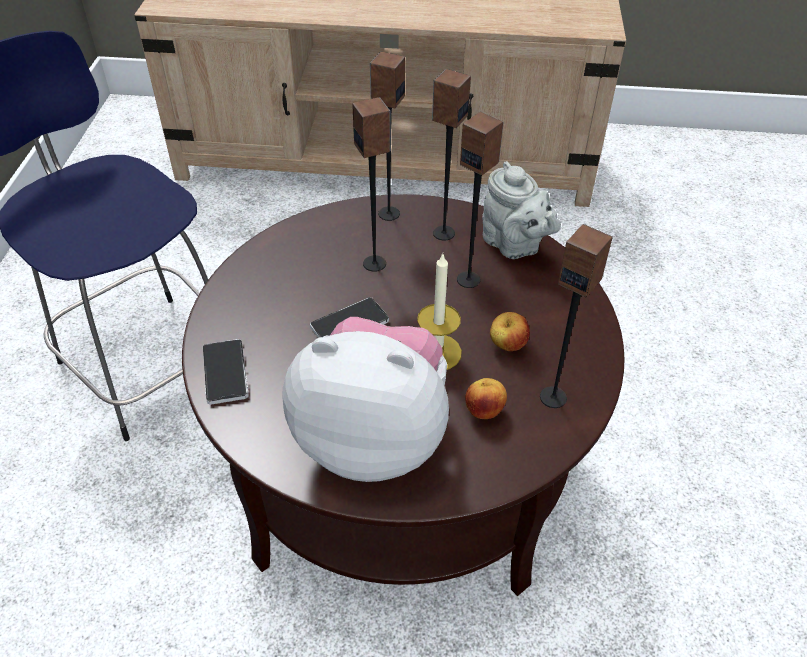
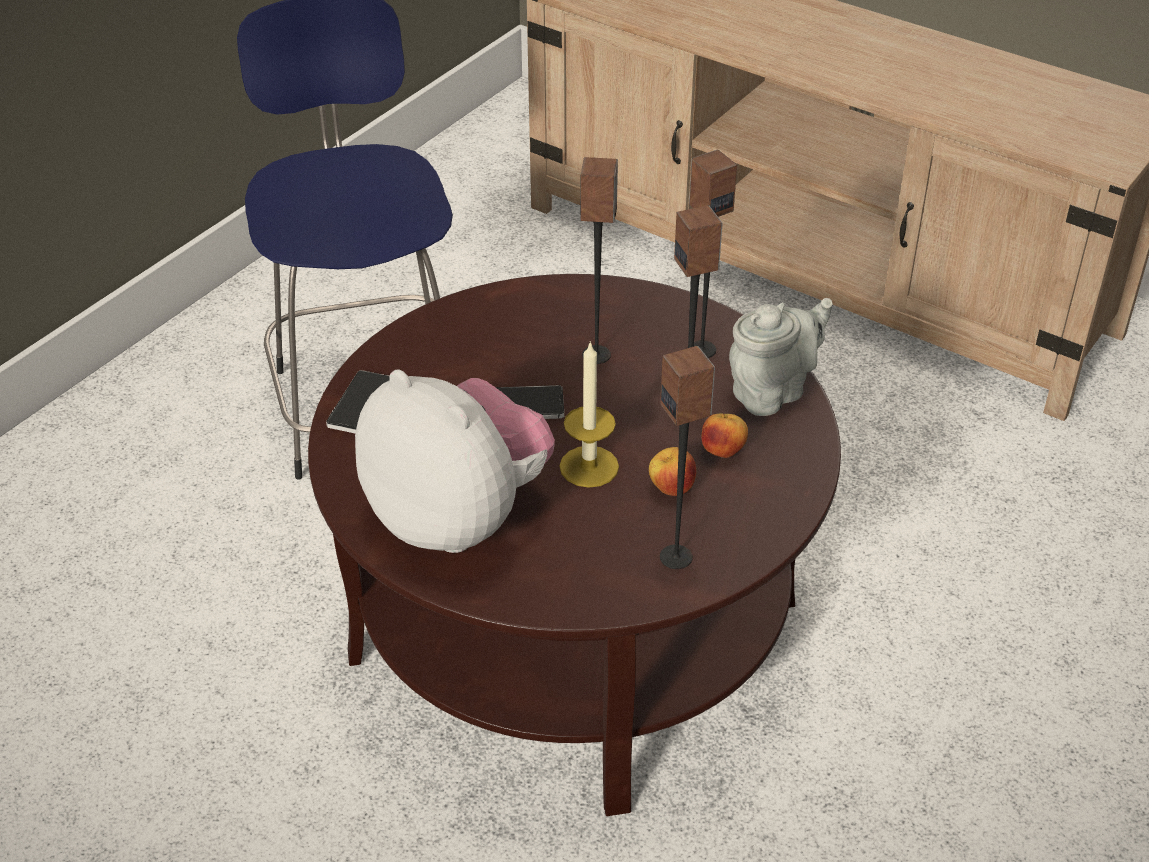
camera: 30 degrees right, 5 degrees down
(388, 213) = (656, 307): speaker -> none
(484, 411) = (590, 540): apple -> apple (723, 451)
(514, 245) = (773, 391): grey teapot -> grey teapot turned 120 degrees counterclockwise

